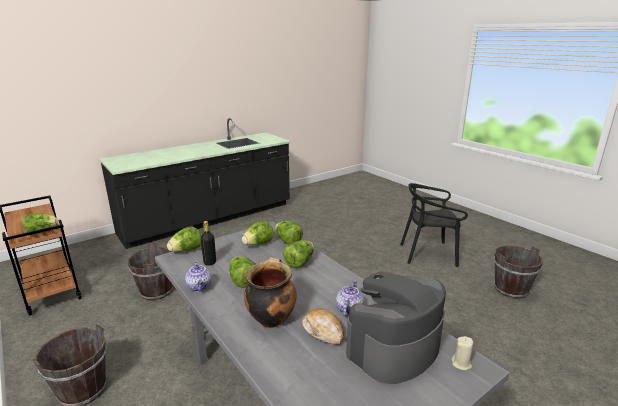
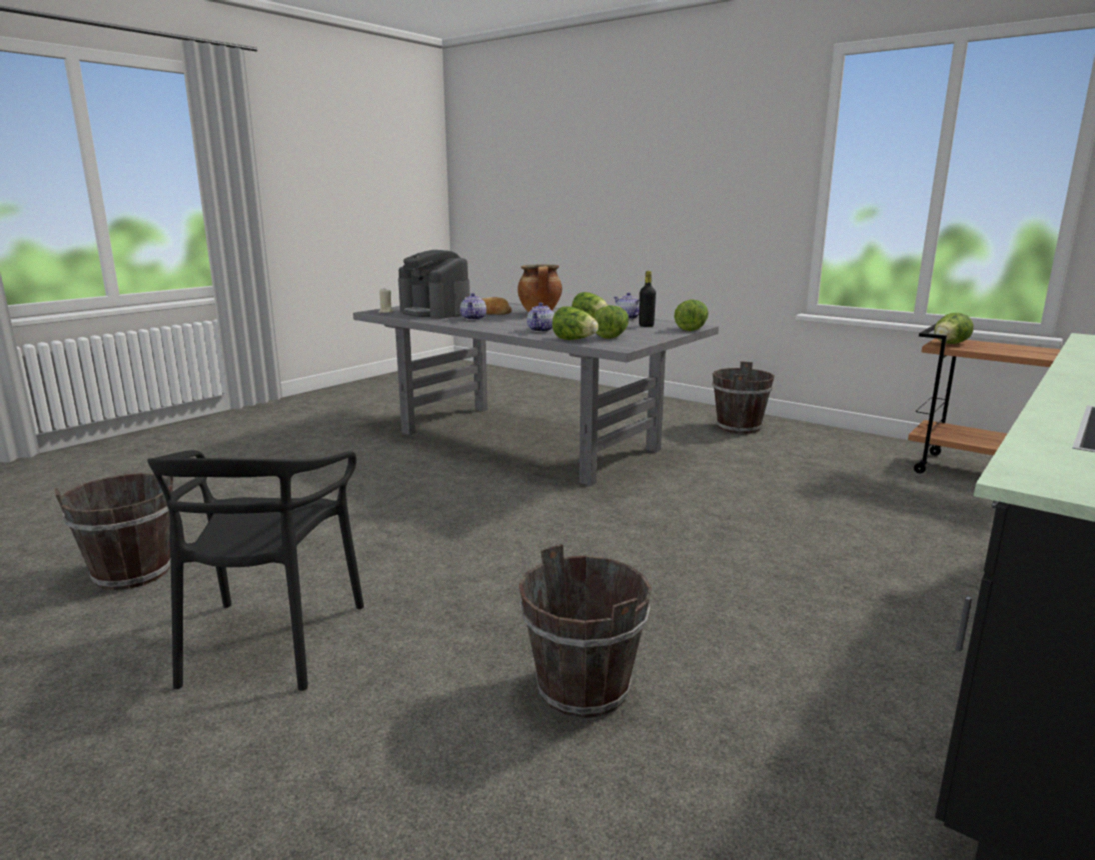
camera: 165 degrees right, 5 degrees down
(157, 291) = (828, 491): brown bucket -> brown bucket (582, 689)
(299, 263) = (541, 330): lettuce -> teapot
(393, 348) = (435, 312): coffee machine -> coffee machine turned 105 degrees clockwise
(428, 254) = (270, 642): black chair -> black chair turned 105 degrees clockwise

